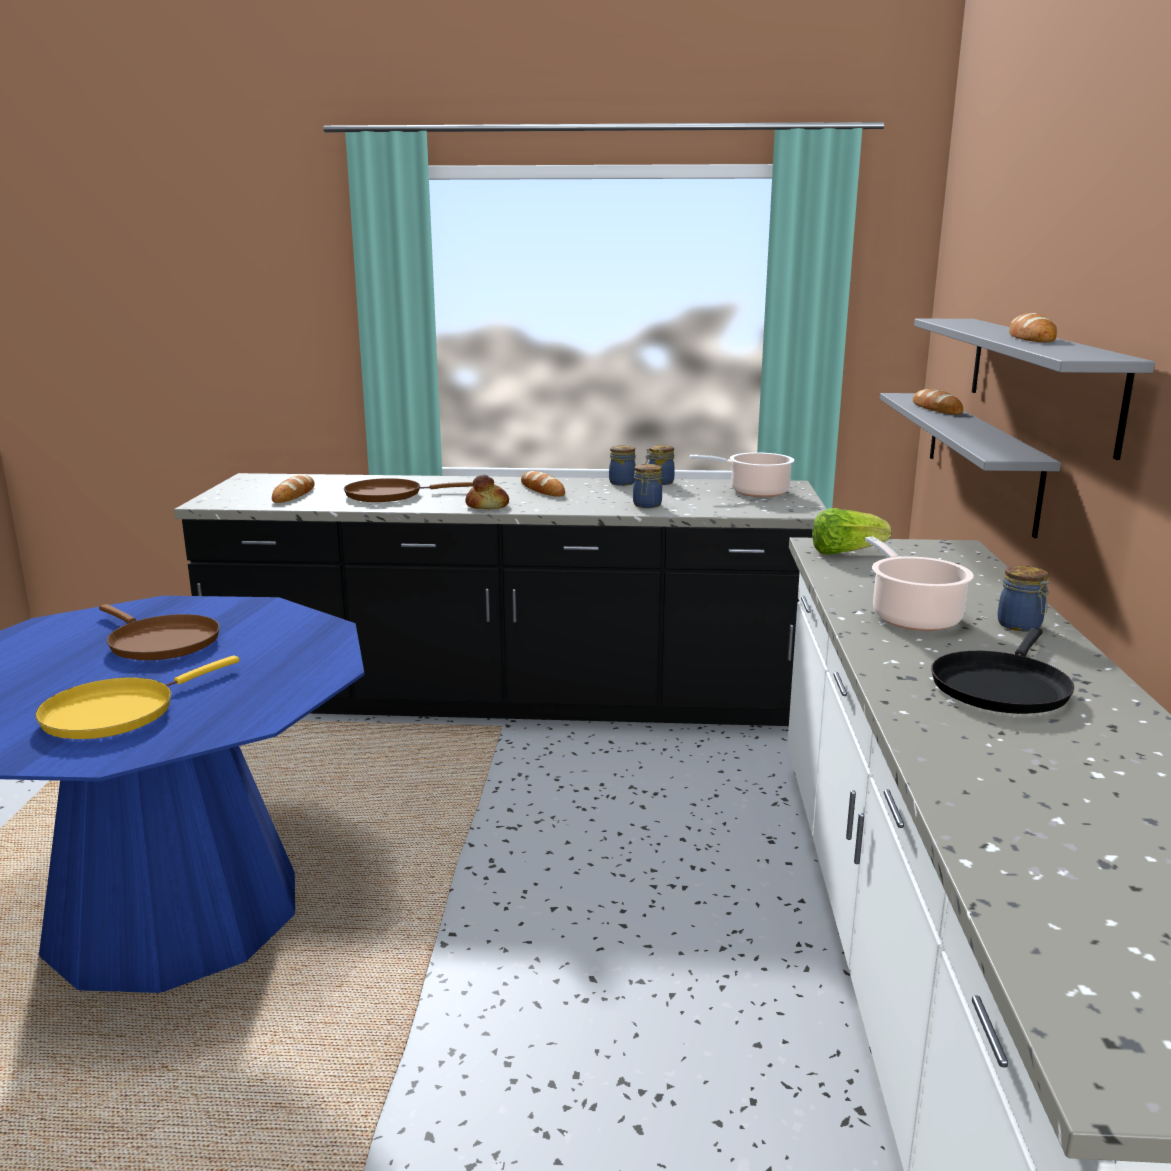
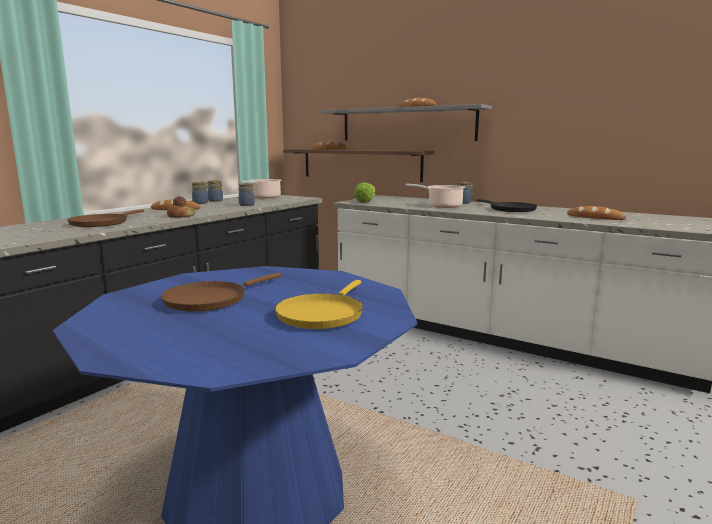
camera: 60 degrees left, 5 degrees down
(116, 712) = (321, 314): yellow frying pan -> yellow frying pan turned 45 degrees clockwise
(160, 642) = (209, 299): brown frying pan -> brown frying pan turned 150 degrees clockwise
(294, 494) = (29, 233): bread -> bread (595, 217)
(980, 456) = (360, 164): grey shelf -> brown shelf

